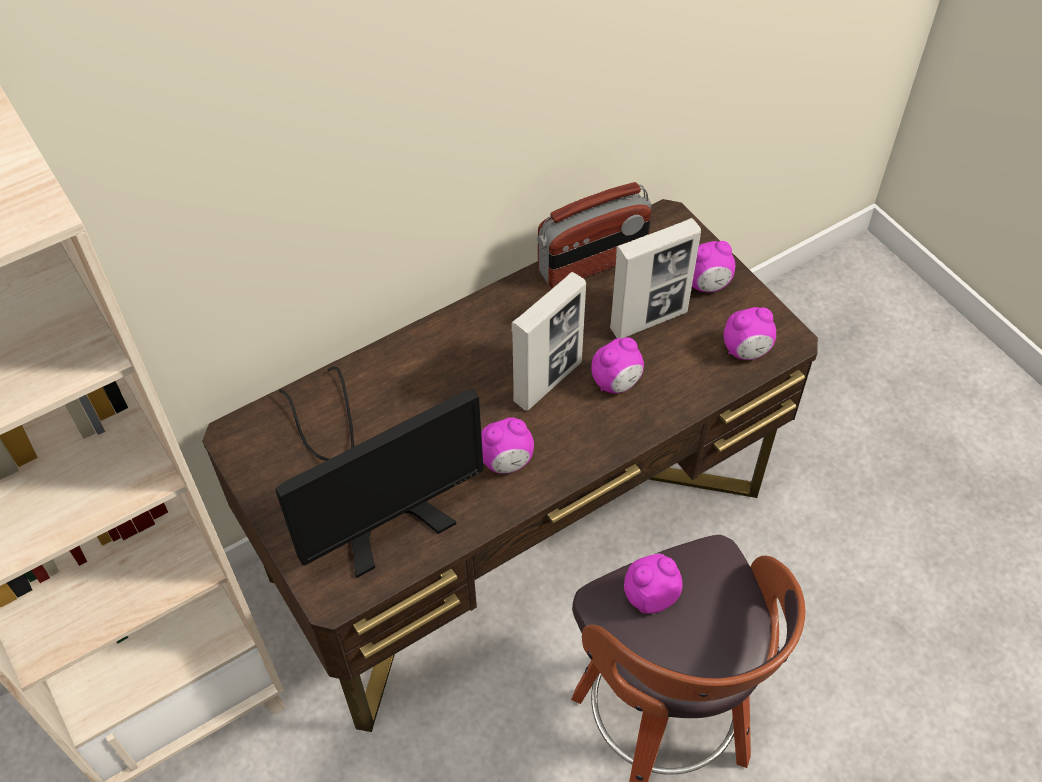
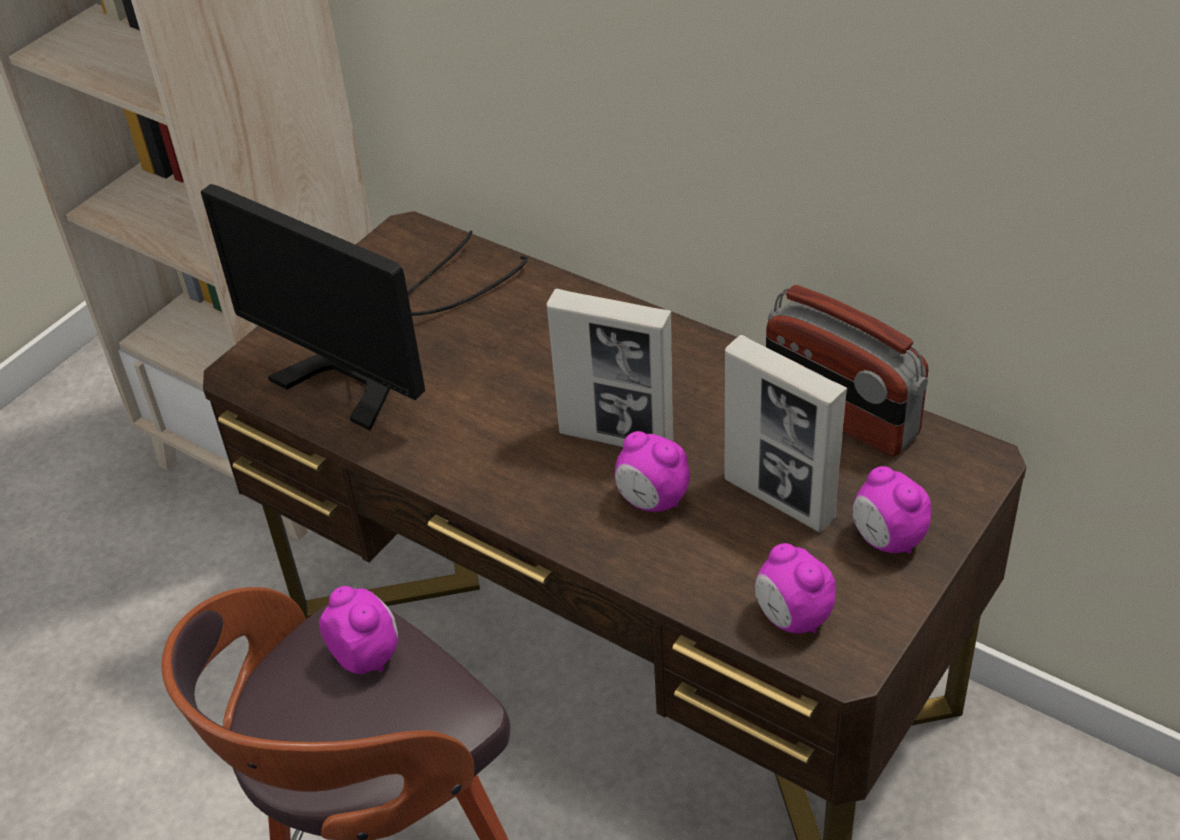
camera: 70 degrees right, 10 degrees down
(507, 462) = (476, 443): alarm clock -> none

